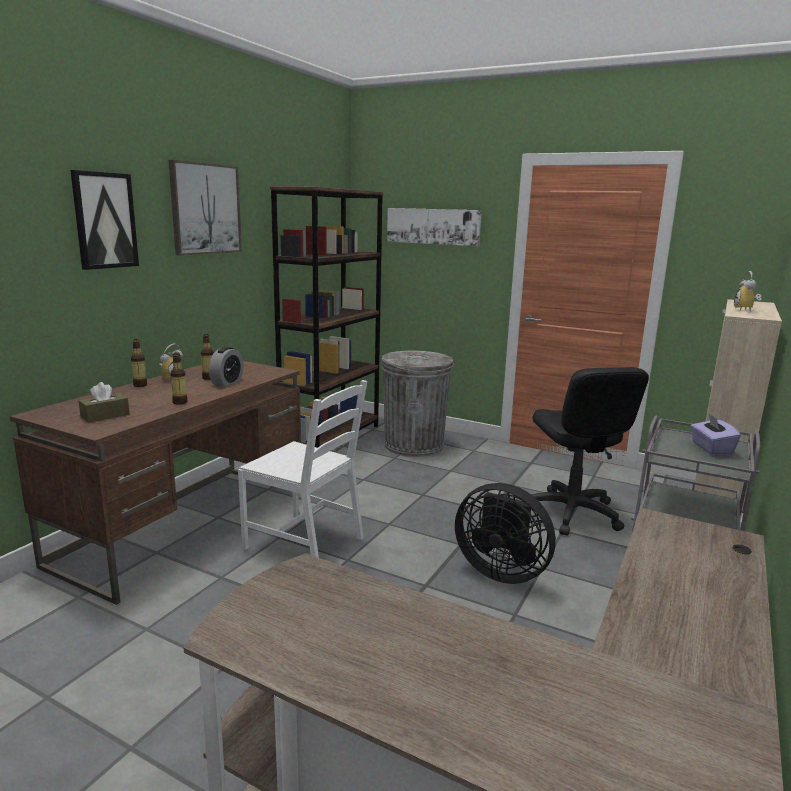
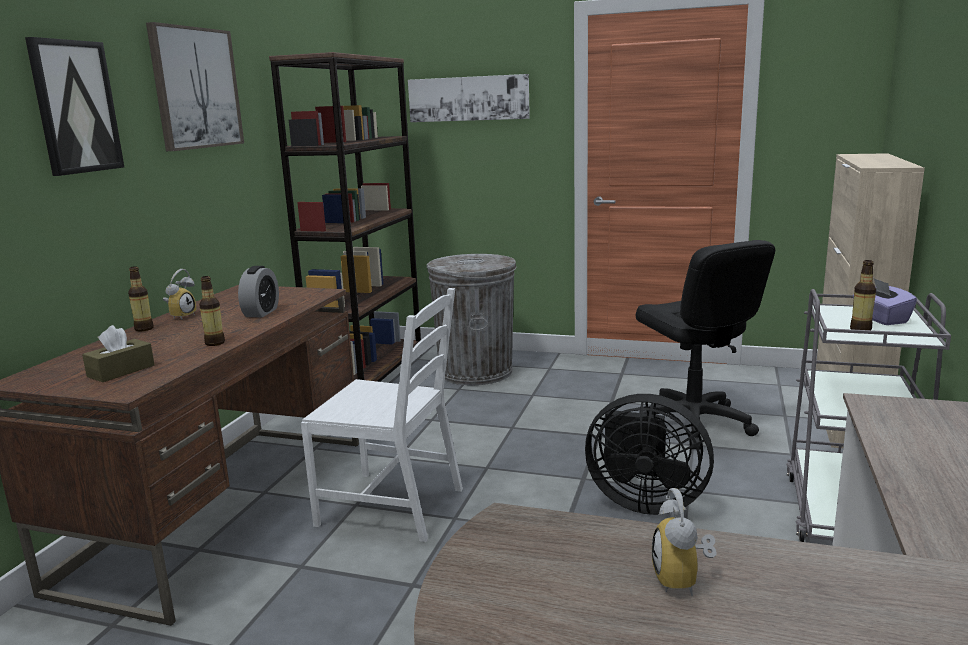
camera: 10 degrees left, 0 degrees up
(208, 378) = (232, 310): bottle -> bottle (860, 329)
(746, 310) = (874, 161): alarm clock -> alarm clock (684, 581)

